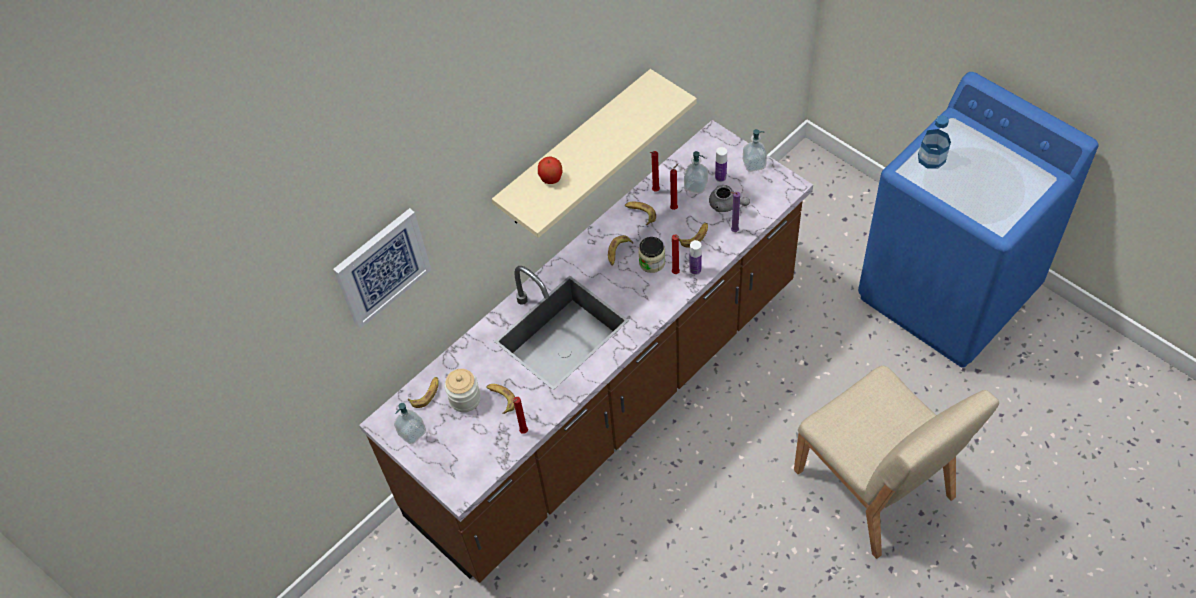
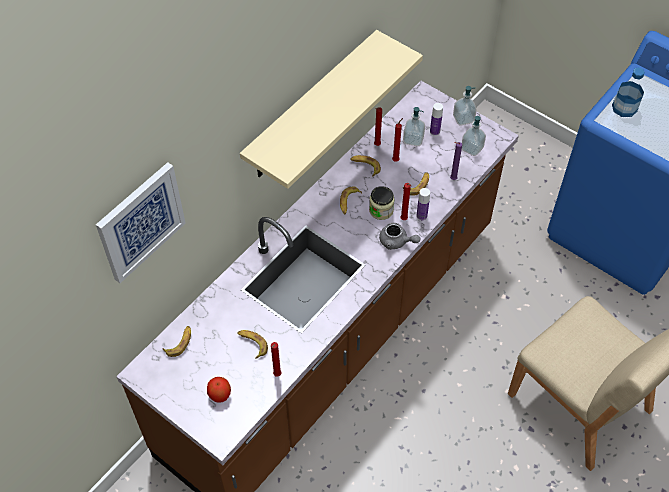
camera: 10 degrees left, 0 degrees up
(412, 433) = (169, 381): soap dispenser -> soap dispenser (472, 148)
(465, 399) = (217, 345): jar -> none
(551, 178) = (295, 132): apple -> apple (220, 395)
(726, 205) = (443, 156): grey teapot -> grey teapot (396, 242)

